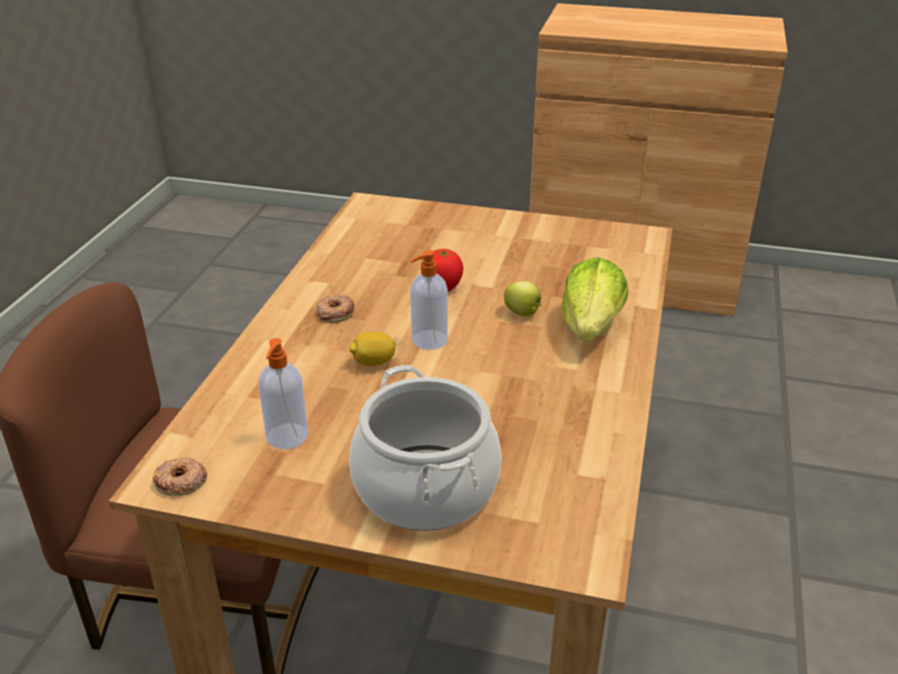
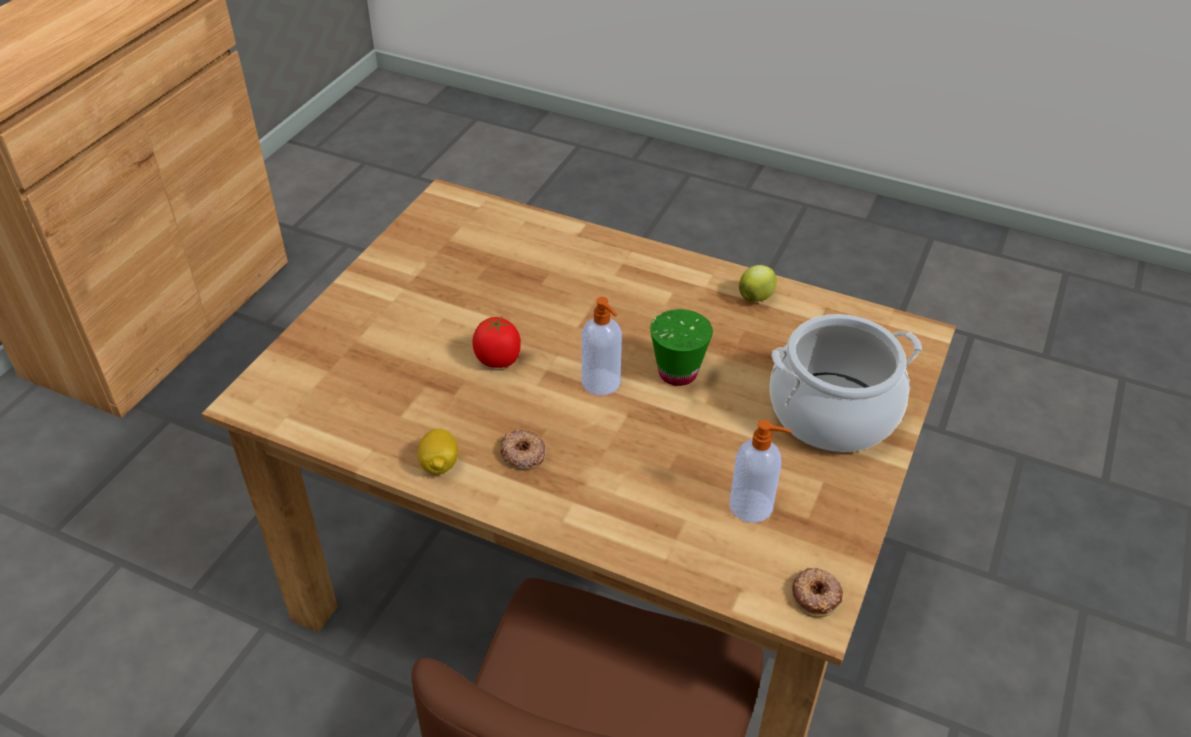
camera: 80 degrees left, 10 degrees up
(373, 363) = (633, 429): lemon -> lemon (439, 464)
(455, 381) = (677, 373): none -> green cup
(523, 313) = (569, 308): apple -> apple (756, 297)
(591, 327) = (607, 269): lettuce -> none

